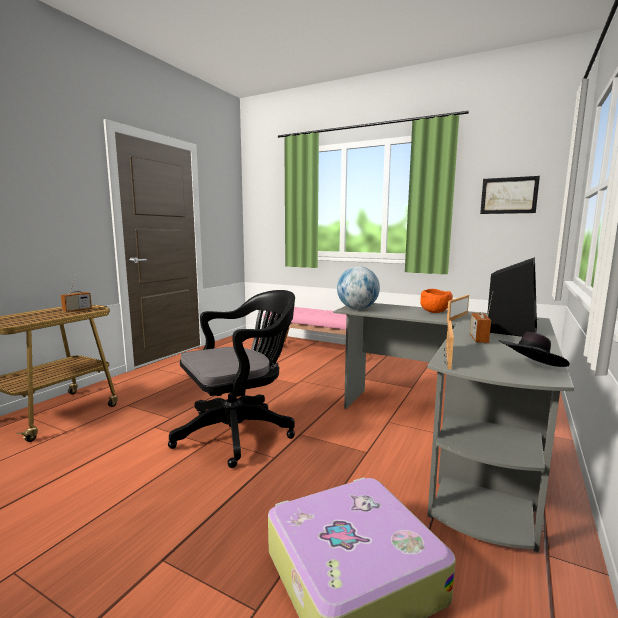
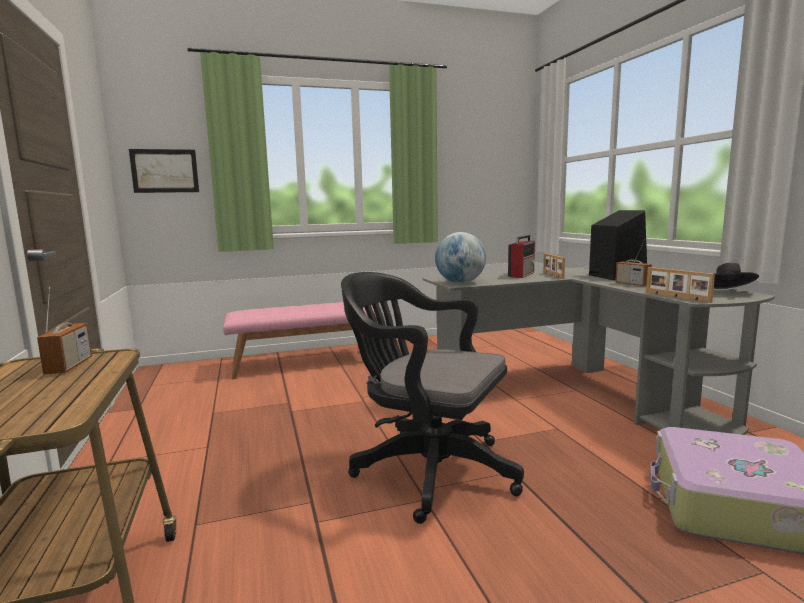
camera: 45 degrees left, 0 degrees up
(240, 432) = (427, 469): black office chair -> black office chair turned 75 degrees counterclockwise
(435, 312) = (522, 274): orange bowl -> radio
(508, 195) = (481, 158): picture -> picture (165, 171)

